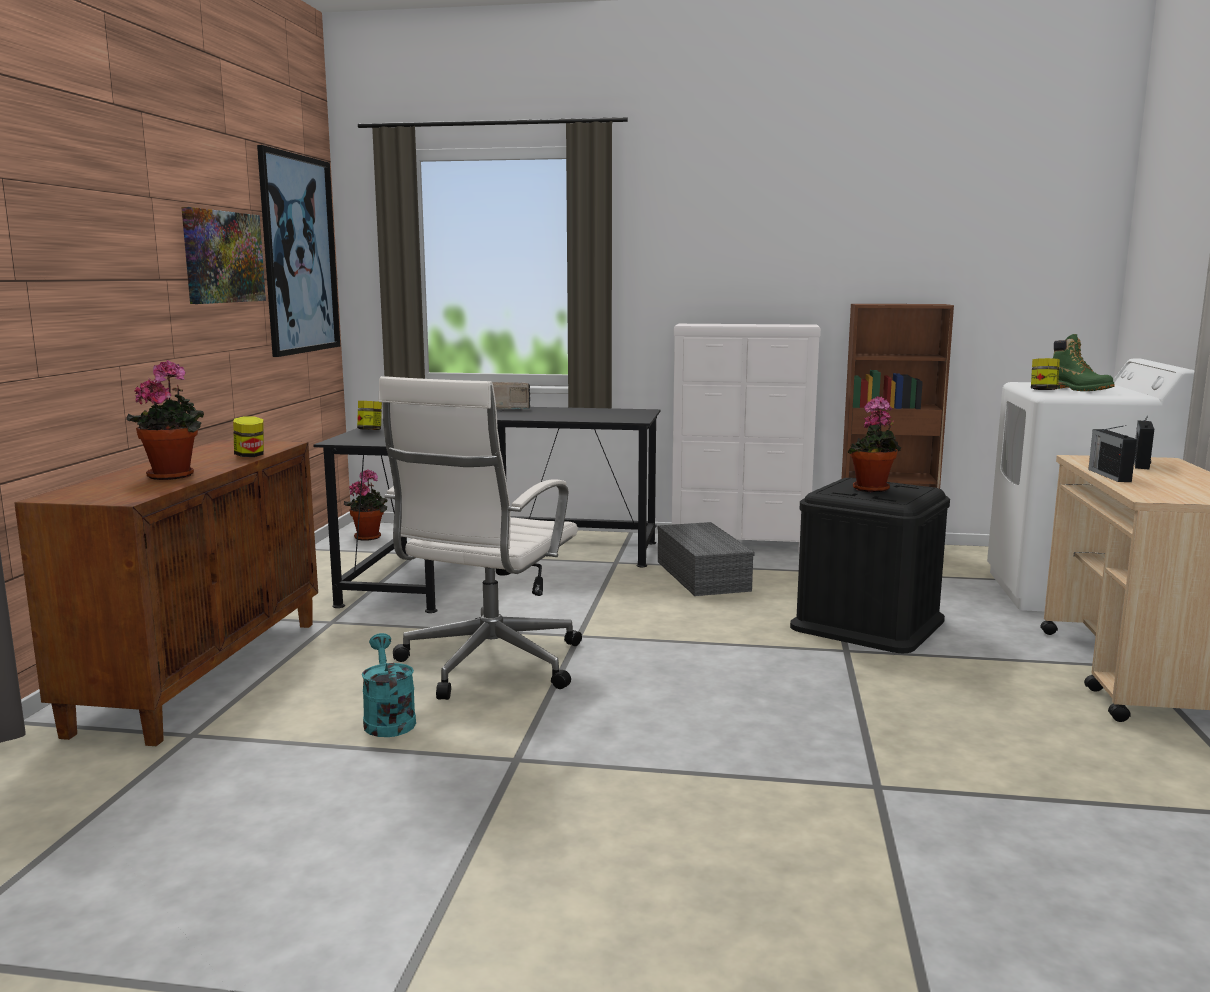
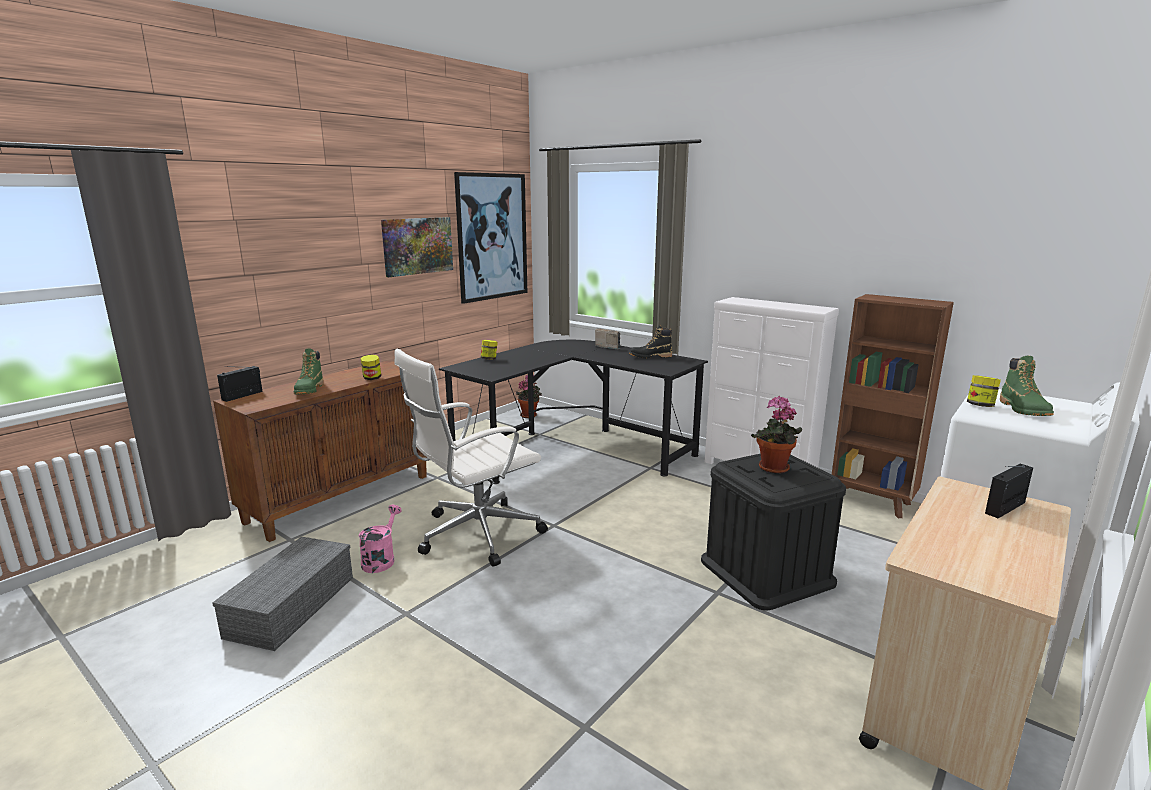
camera: 30 degrees right, 5 degrees up
(174, 475) = (309, 390): potted plant -> green boot
(388, 720) = (381, 559): turquoise watering can -> pink watering can
(586, 411) = (650, 357): none -> black boot
(700, 575) = (694, 493): grey storage box -> grey storage box (291, 605)
(1109, 475) = (934, 517): radio -> radio (243, 395)

